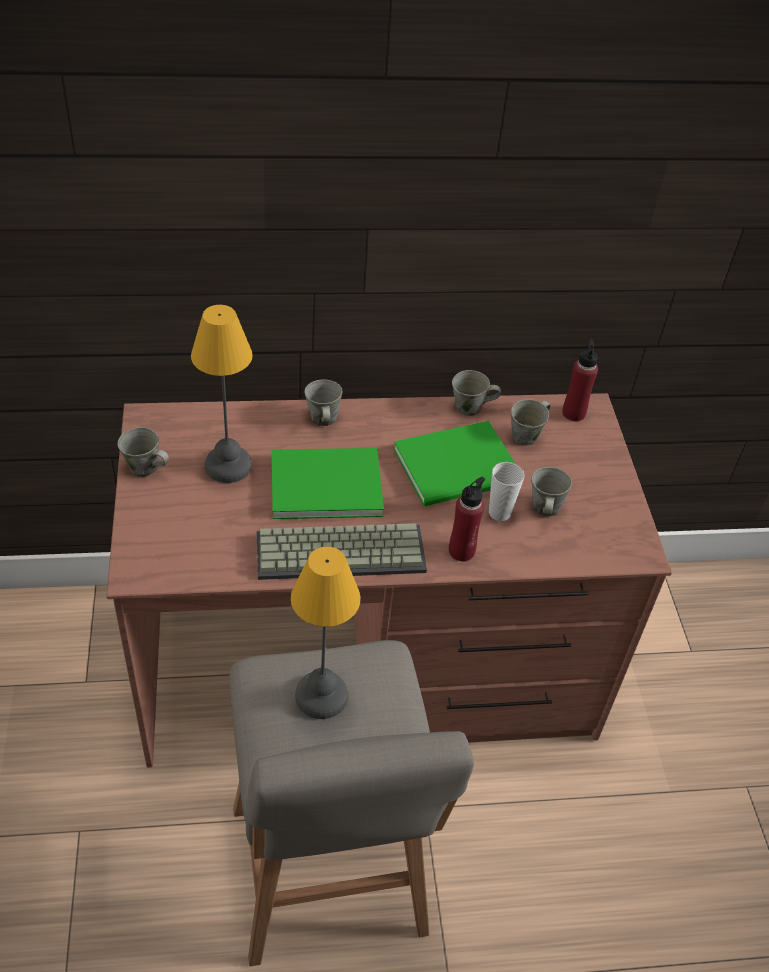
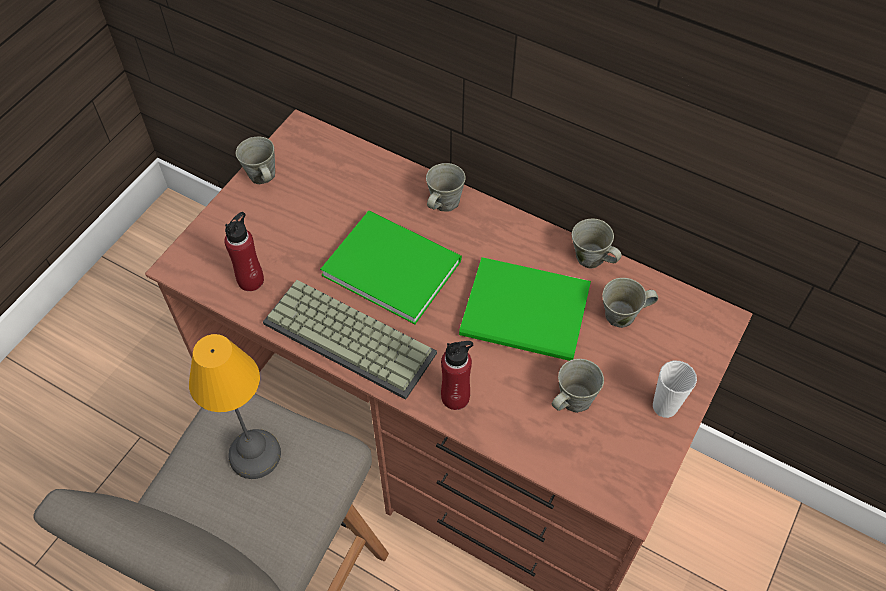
camera: 40 degrees right, 10 degrees up
(226, 466) = (326, 207): table lamp -> none
(499, 513) = (524, 380): cup -> cup (664, 407)
(573, 413) = (694, 317): red bottle -> red bottle (251, 280)

